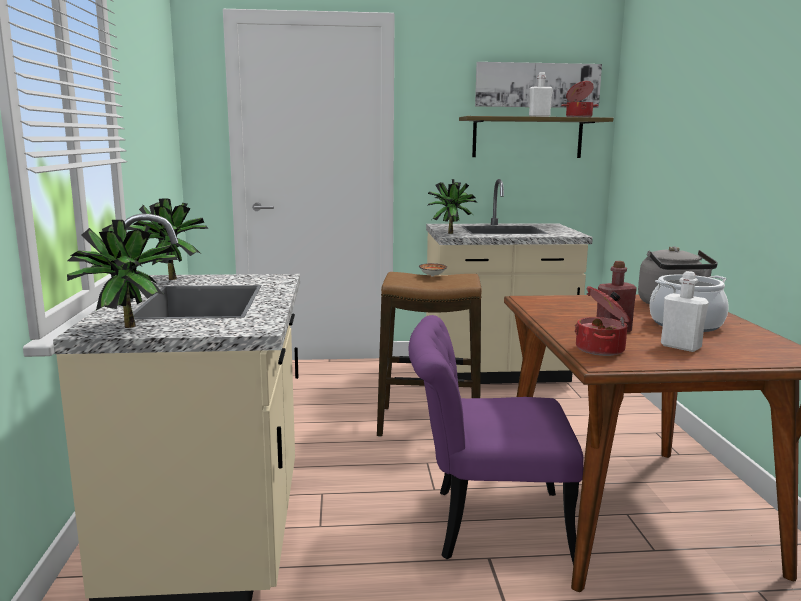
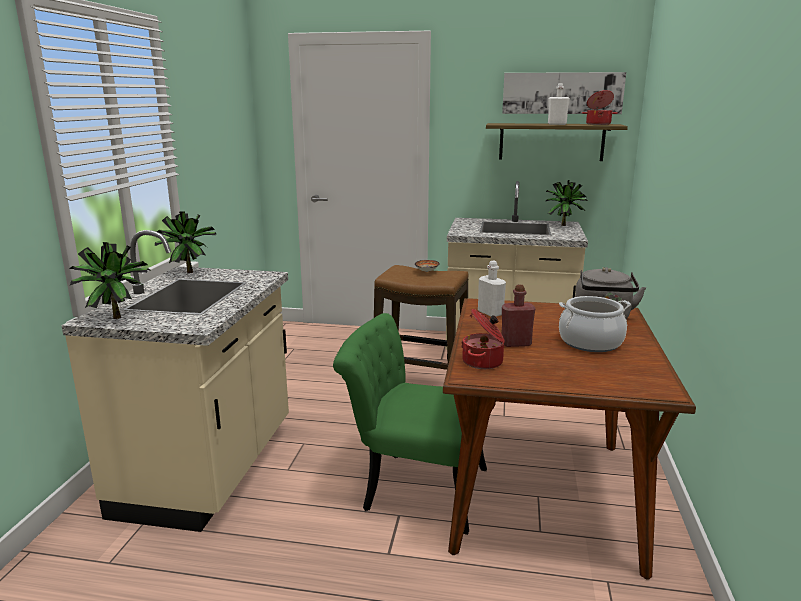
camera: 15 degrees right, 5 degrees up
(450, 233) = (461, 230): potted plant -> potted plant (563, 225)
(484, 524) = (412, 487): purple chair -> green chair
(680, 346) = (556, 366): white bottle -> white bottle (490, 313)

